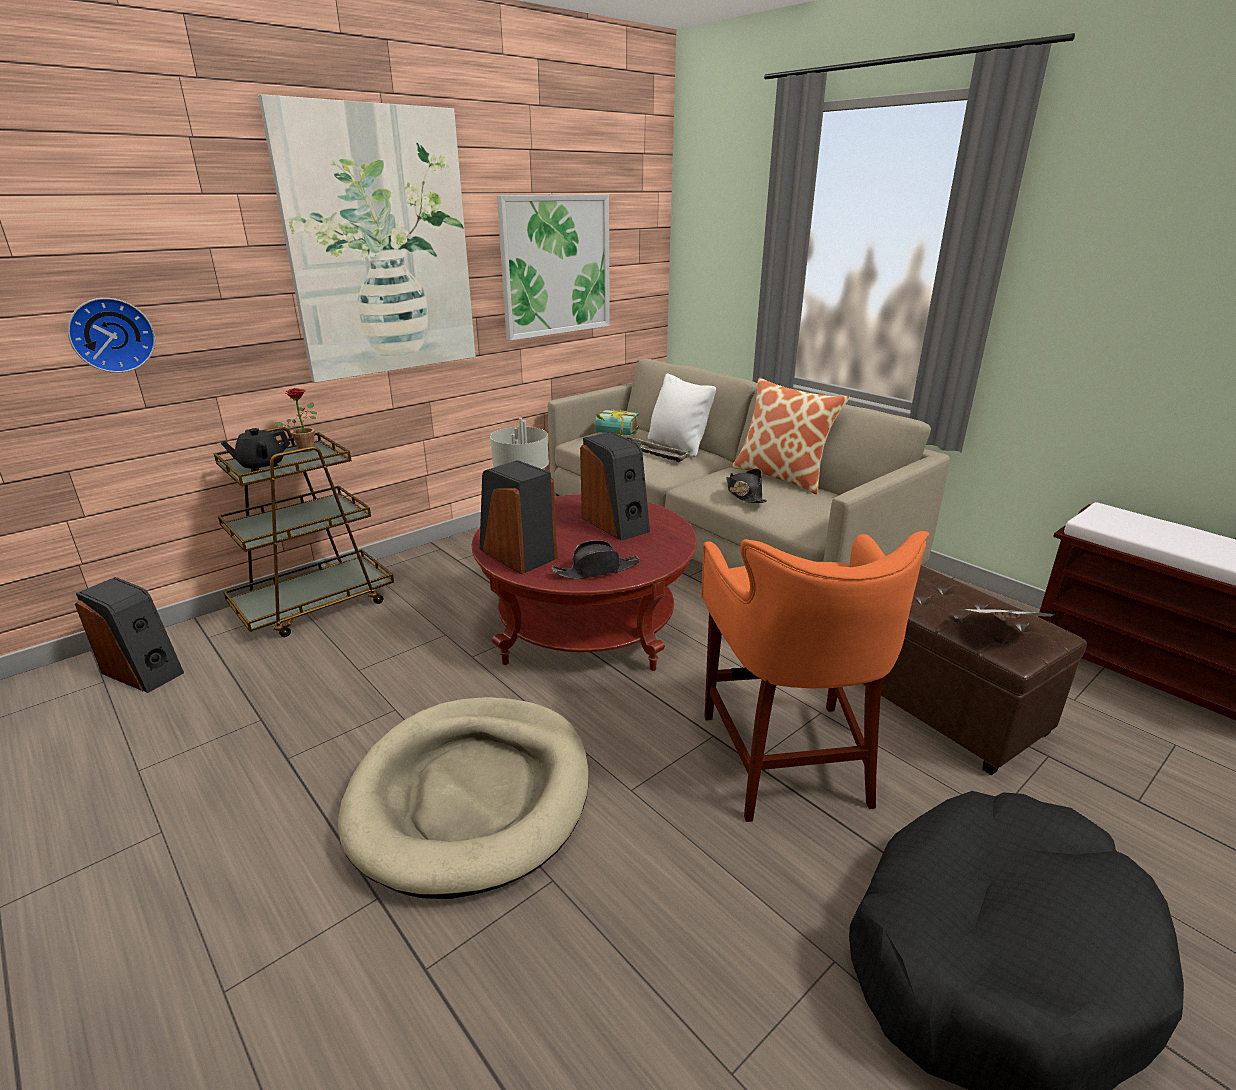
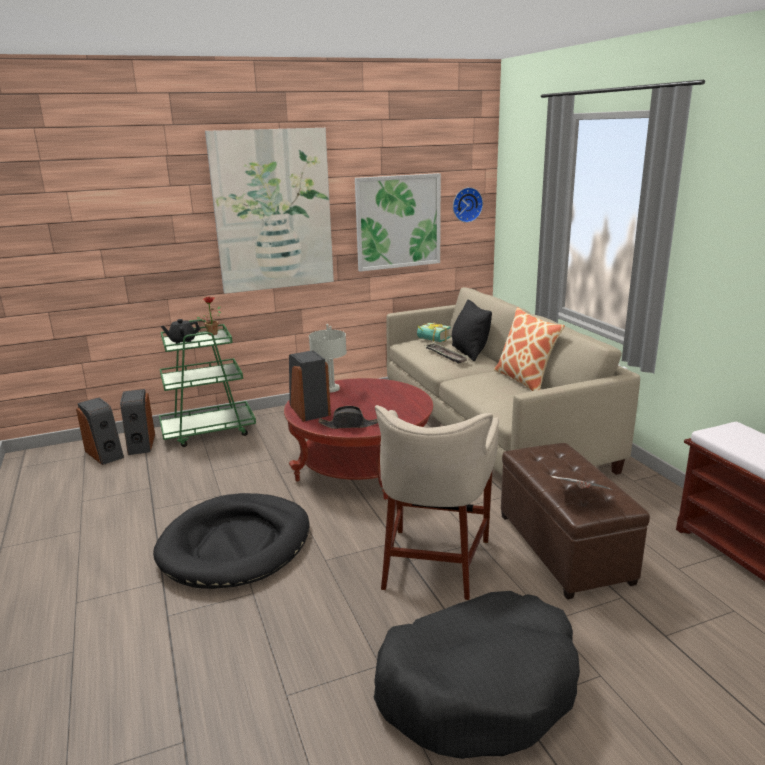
camera: 20 degrees right, 5 degrees down
(111, 335) = (114, 262): wall clock -> wall clock (466, 204)
(315, 604) = (209, 431): brown cart -> green cart
(471, 795) = (236, 545): beige dog bed -> black dog bed
(616, 524) = (384, 399): speaker -> speaker (140, 444)
(678, 446) = (469, 352): white pillow -> black pillow
(744, 494) = (484, 389): black hat -> none
(787, 756) = (434, 561): orange stool -> beige stool

